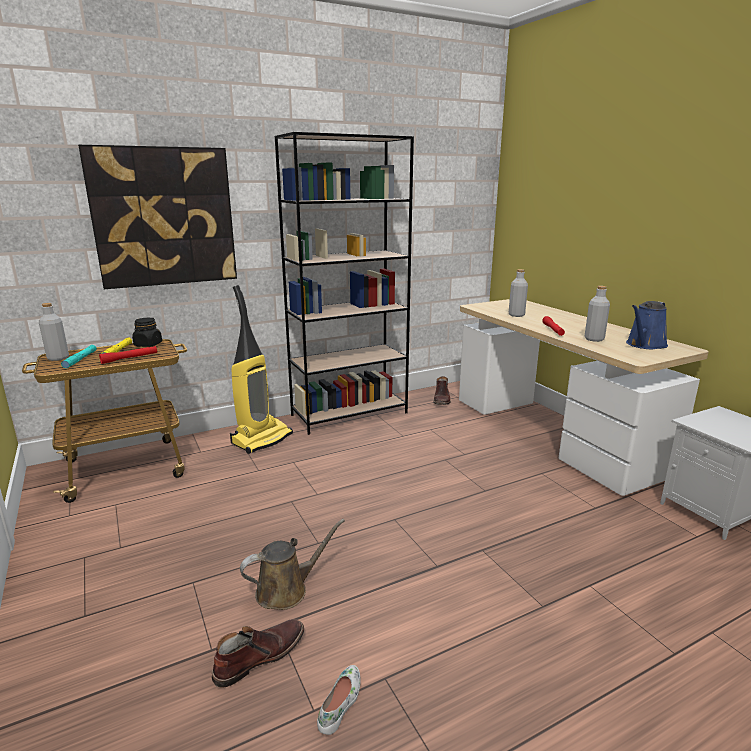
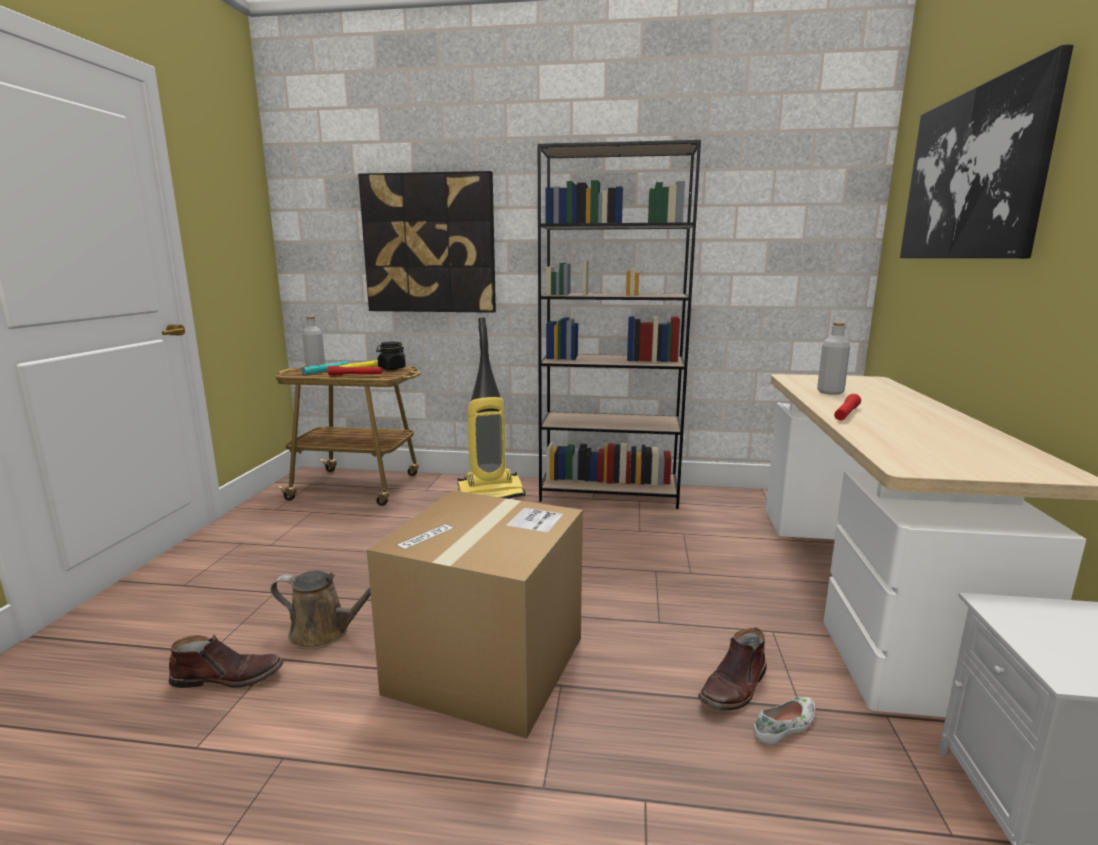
camera: 35 degrees right, 5 degrees down
(341, 703) = (221, 756): white shoe -> white shoe (786, 726)
(427, 558) = (487, 665): none -> cardboard box
(442, 399) = (744, 505): brown boot -> brown boot (734, 687)
(582, 175) = (972, 175): none -> picture
(594, 339) = (892, 433): grey bottle -> none
(644, 345) = (976, 454): blue watering can -> none

